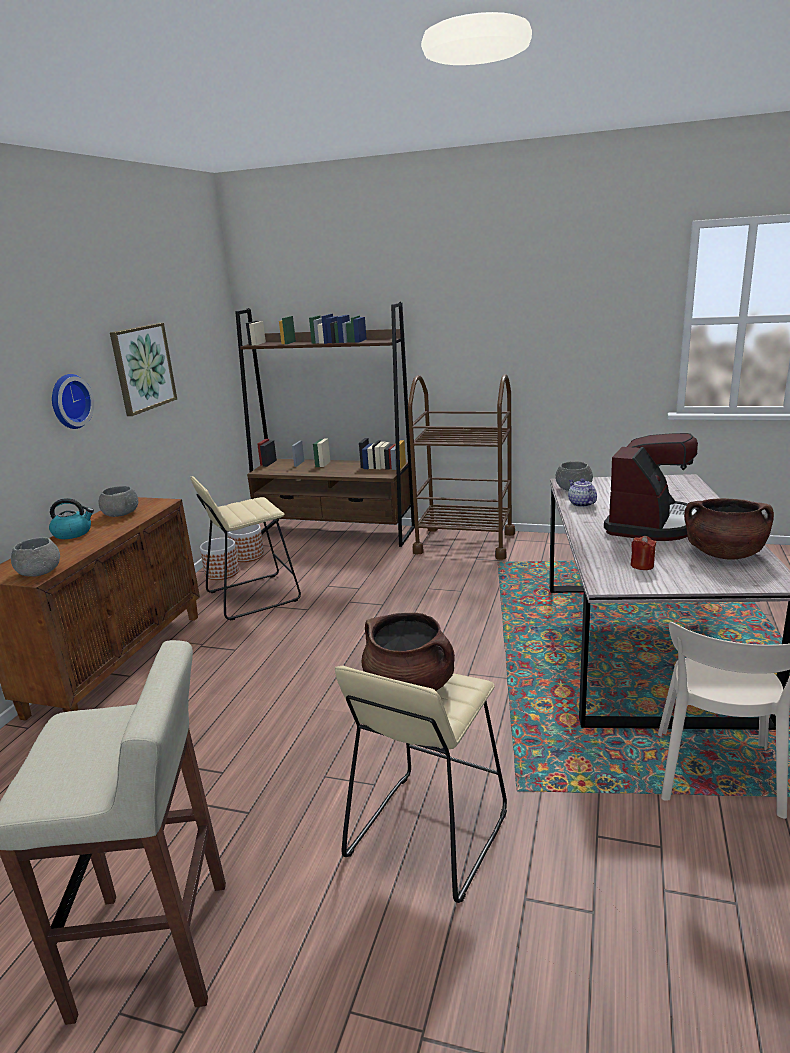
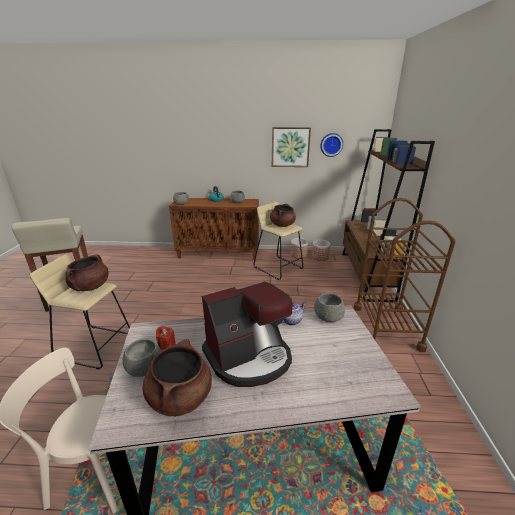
camera: 75 degrees right, 5 degrees up
(68, 401) = (238, 151): wall clock -> wall clock (331, 144)
(241, 507) = (282, 225): none -> brown cooking pot
(652, 524) = (249, 357): coffee machine -> coffee machine turned 45 degrees counterclockwise
(684, 575) = (144, 367): none -> grey bowl

